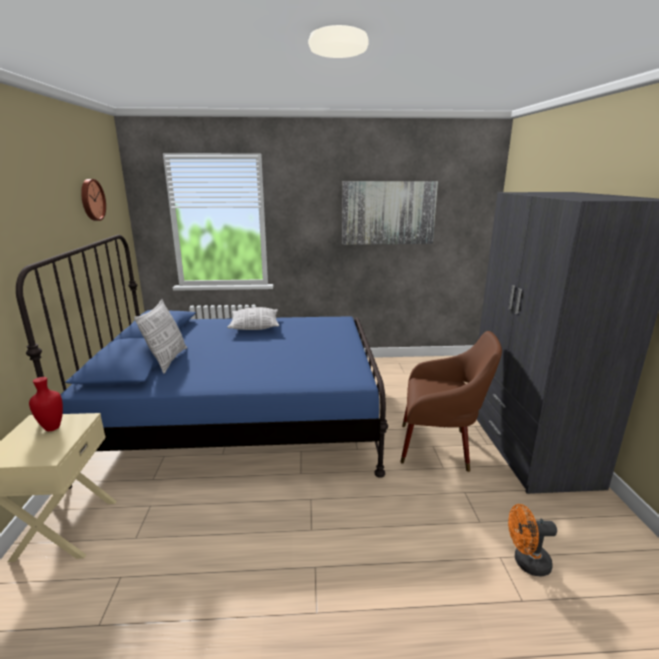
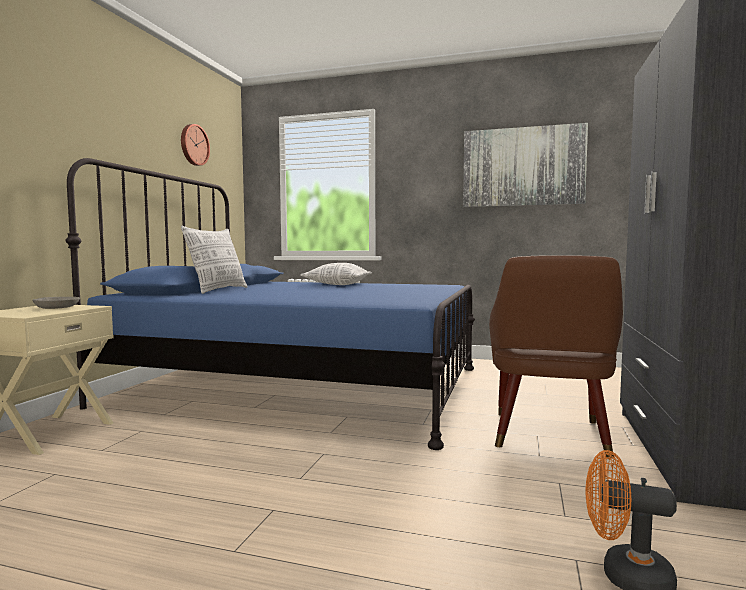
camera: 20 degrees right, 15 degrees down
(51, 428) = (56, 307): red vase -> grey bowl
(440, 447) = (549, 437): brown armchair -> brown armchair turned 75 degrees clockwise

